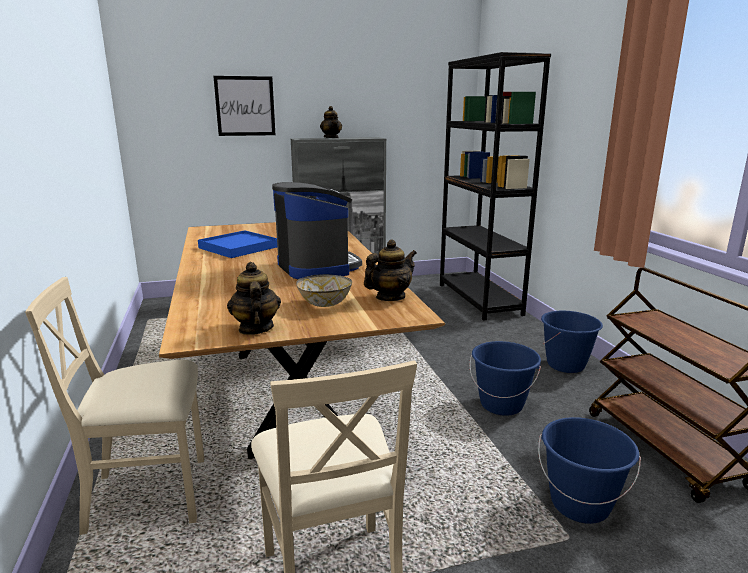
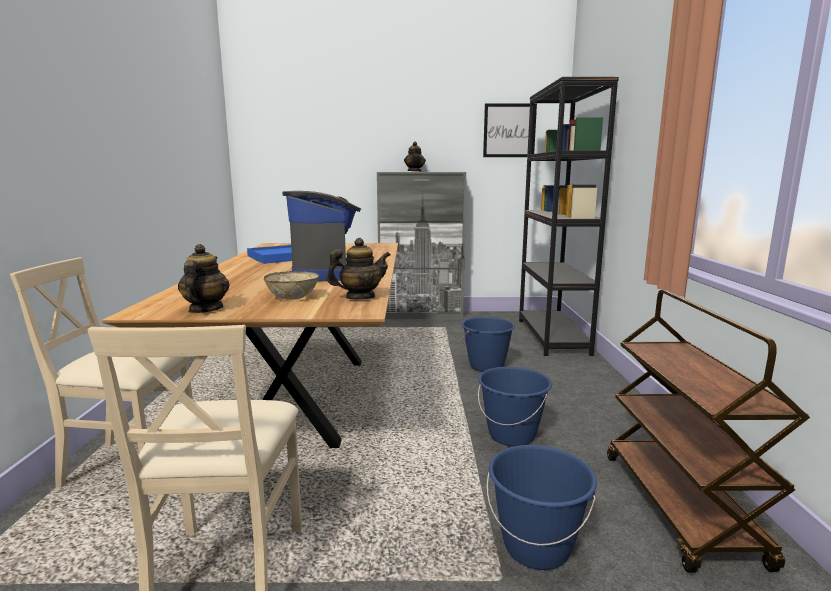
camera: 15 degrees right, 5 degrees down
(245, 106) = (338, 142): picture -> picture (509, 130)
(566, 365) = (610, 406): blue bucket -> blue bucket (486, 366)

